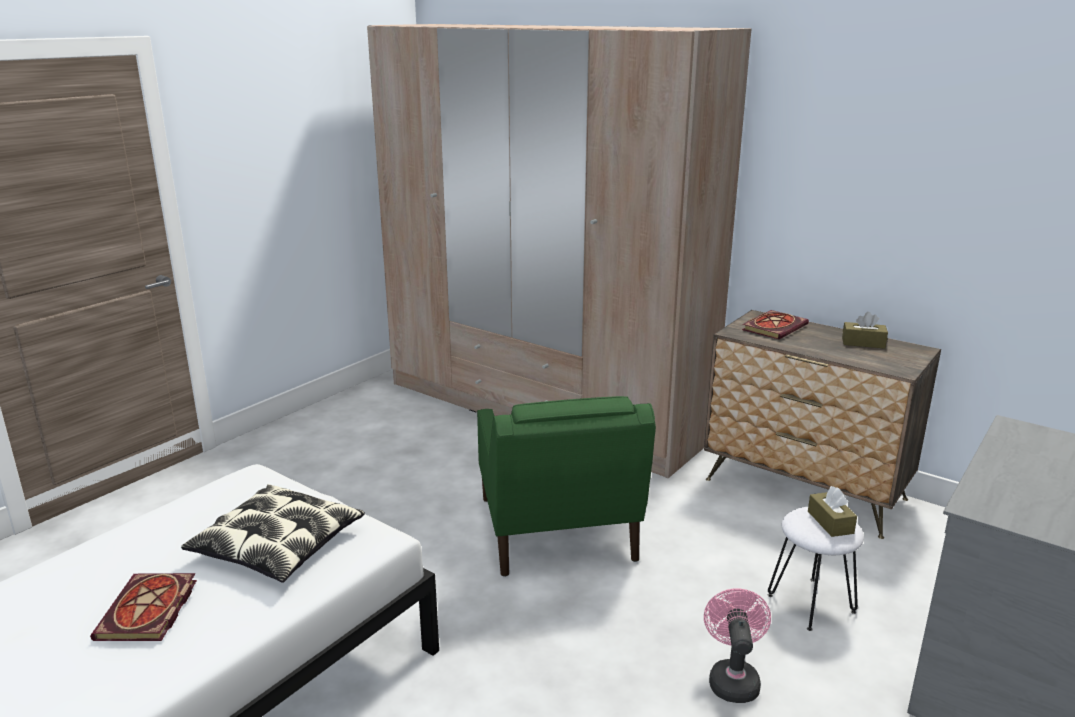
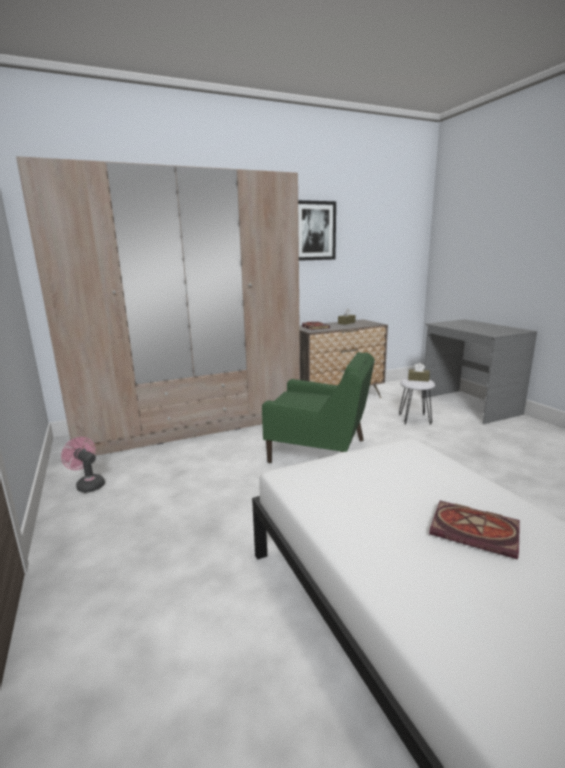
camera: 60 degrees left, 5 degrees down
(278, 546) = (400, 474): pillow -> none
(732, 678) = (455, 445): pink fan -> pink fan (88, 485)
(837, 128) = (314, 231): none -> picture

